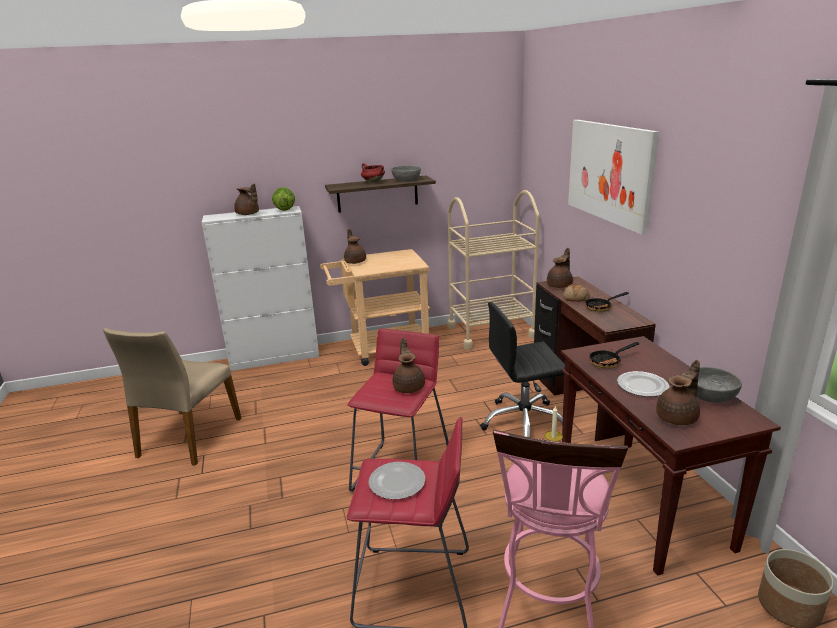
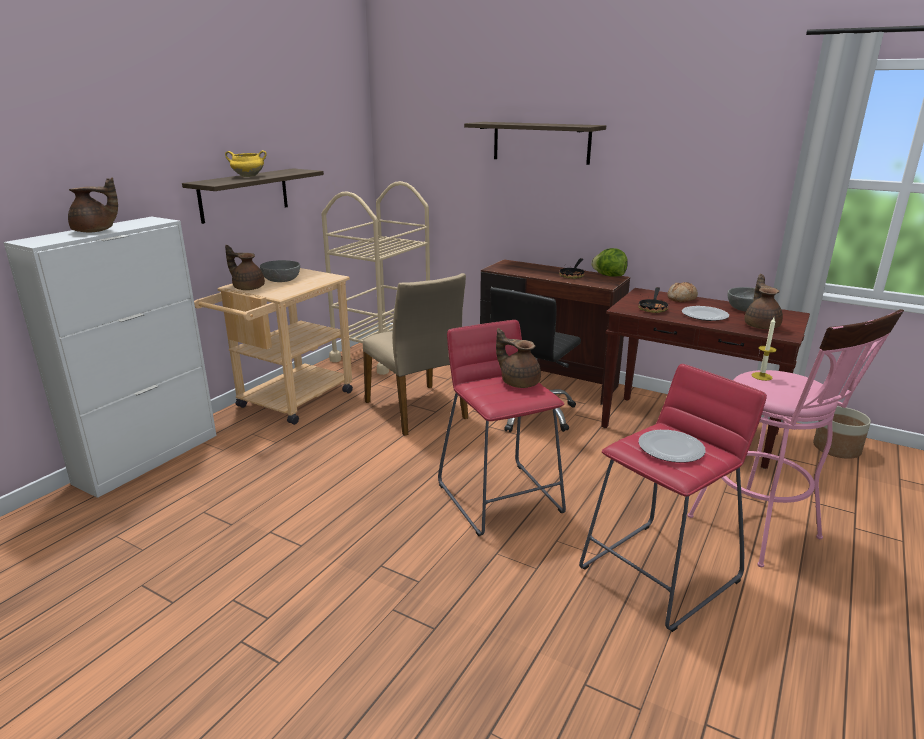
camera: 45 degrees left, 0 degrees up
(188, 437) = (169, 595): beige chair -> beige chair (417, 409)
(285, 210) = (145, 221): lettuce -> lettuce (609, 276)
(373, 182) = (248, 176): red cooking pot -> yellow cooking pot
(406, 180) = (285, 172): grey bowl -> grey bowl (281, 279)
(560, 285) = (506, 268): brown teapot -> none
(575, 298) = (540, 274): bread -> bread (682, 299)
(610, 172) = (541, 142): picture -> shelf

